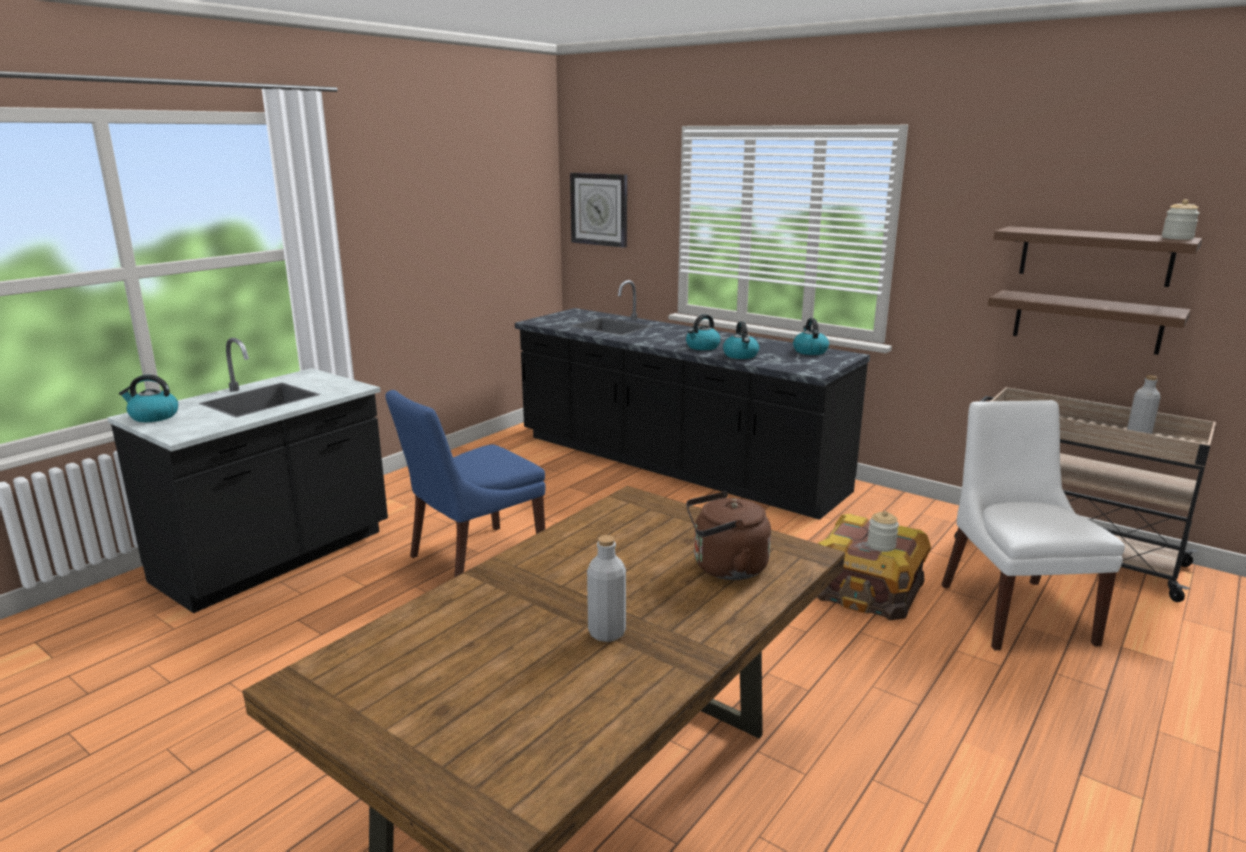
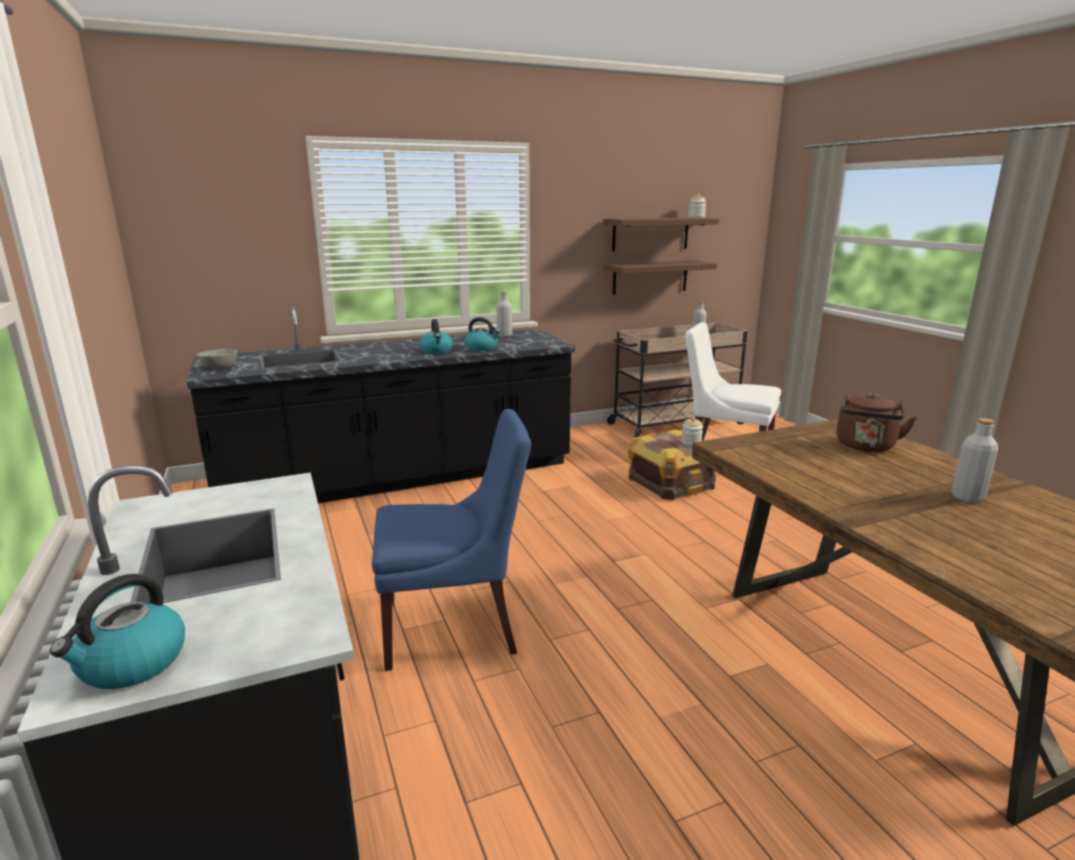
camera: 60 degrees left, 0 degrees up
(473, 559) = (455, 626): blue chair -> blue chair turned 90 degrees counterclockwise
(551, 319) = (219, 369): none -> grey bowl
(599, 209) = (194, 234): wall clock -> none
(809, 351) = (504, 335): kettle -> grey bottle

